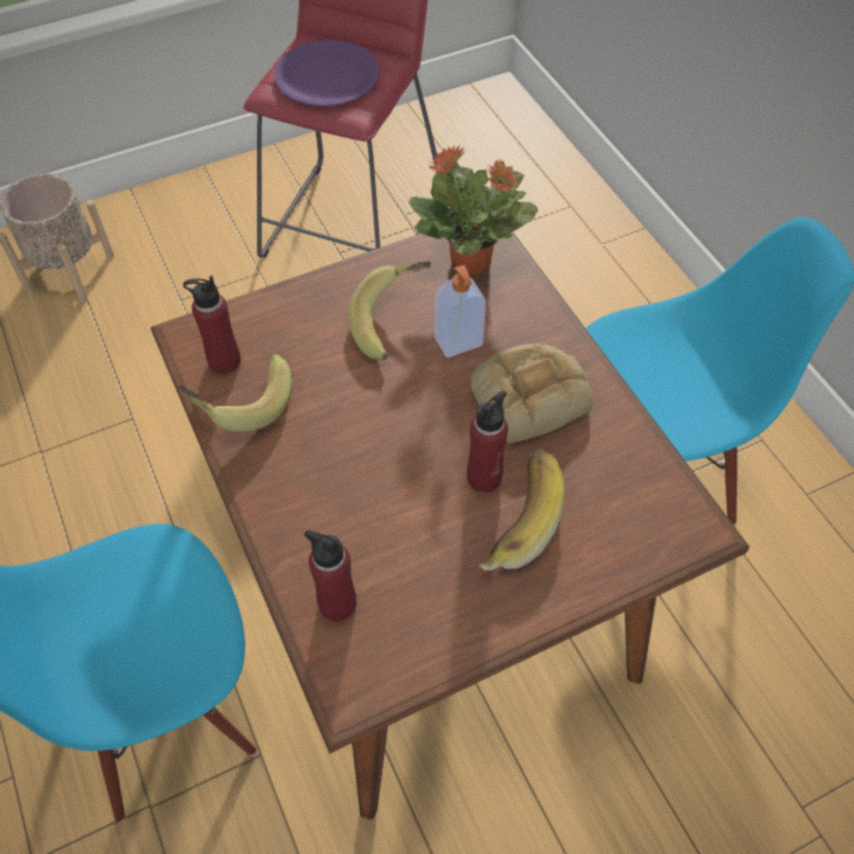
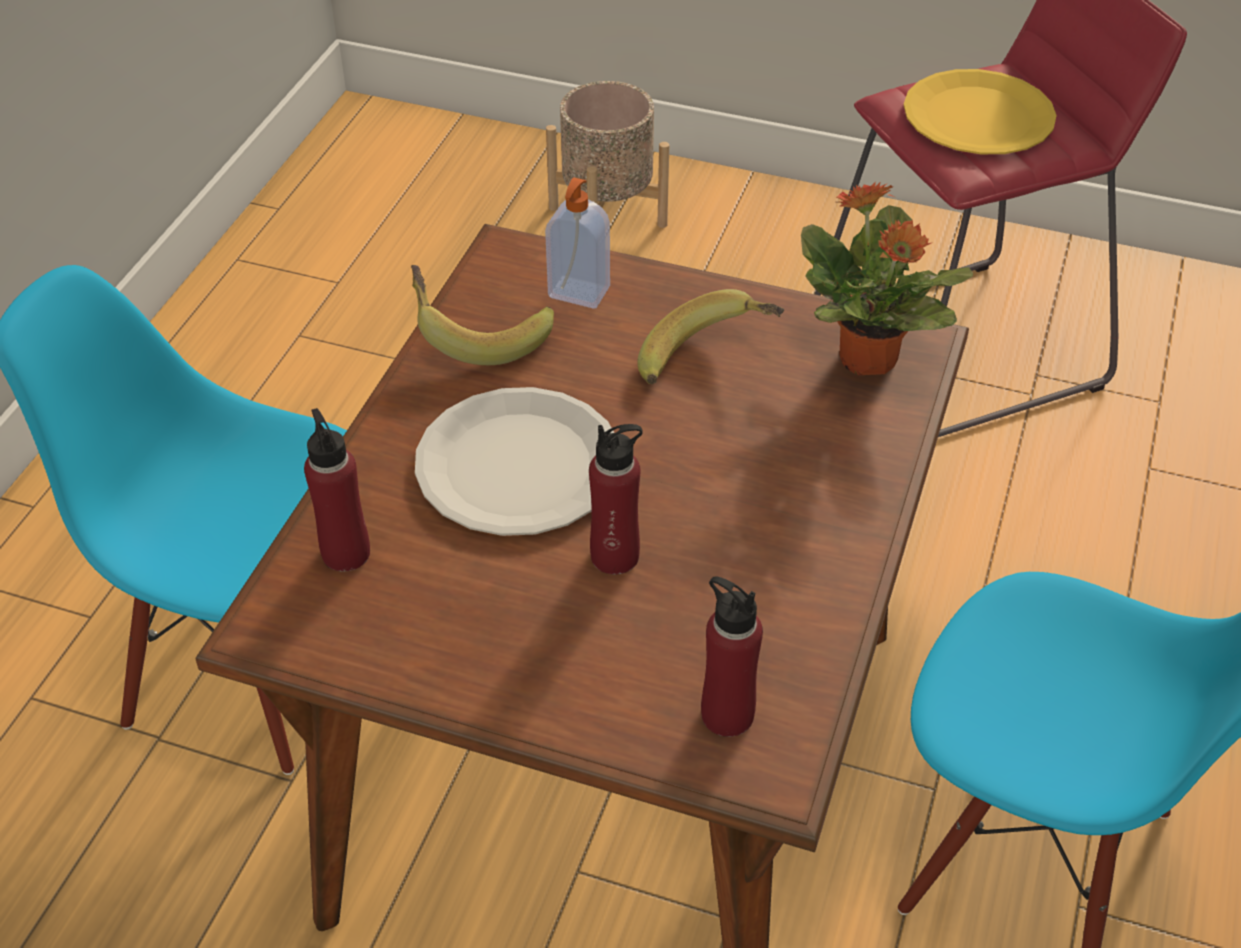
camera: 45 degrees right, 10 degrees down
(224, 361) = (508, 291): red bottle -> red bottle (727, 714)
(327, 76) = (978, 117): purple plate -> yellow plate
(367, 466) = (519, 465): none -> white plate
(459, 343) = (752, 424): soap dispenser -> soap dispenser (578, 294)
(515, 519) = (595, 614): banana -> none
(530, 395) = (762, 520): bread -> none

